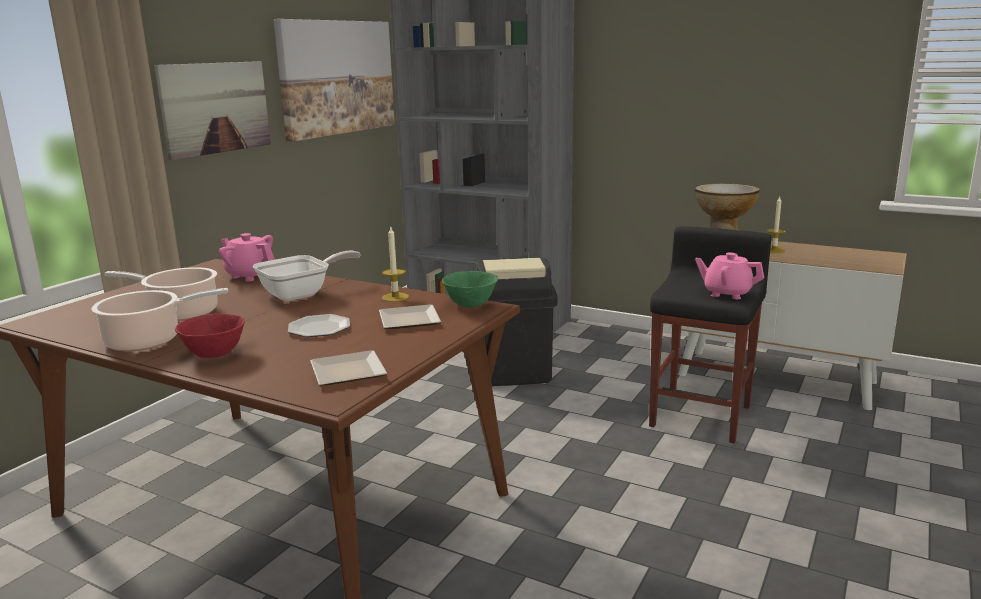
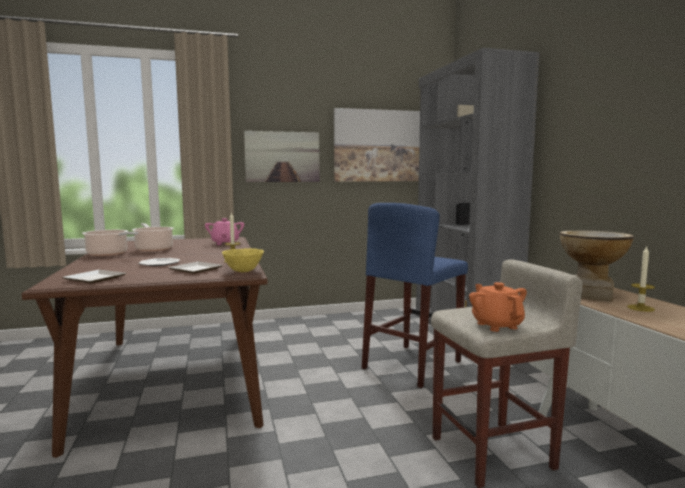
camera: 45 degrees right, 10 degrees down
(214, 354) = (100, 262): red bowl -> none
(302, 294) = (211, 252): frying pan -> none
(471, 305) = (244, 271): green bowl -> yellow bowl
(514, 372) = (412, 364): black trash can -> blue stool
(701, 415) = (494, 452): black stool -> beige stool
(727, 293) = (496, 325): pink teapot -> orange teapot

